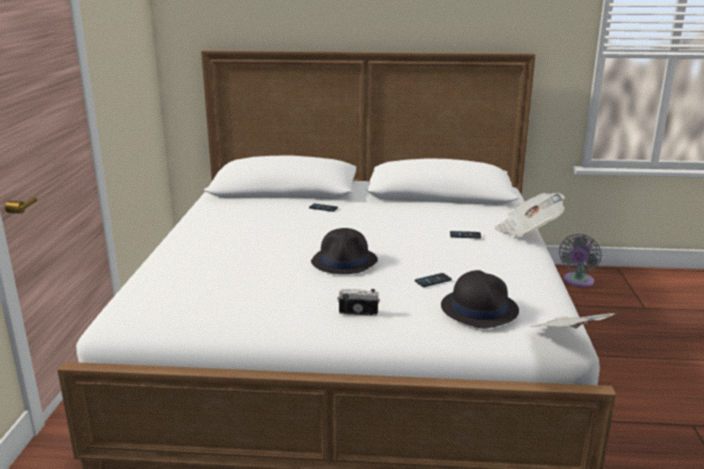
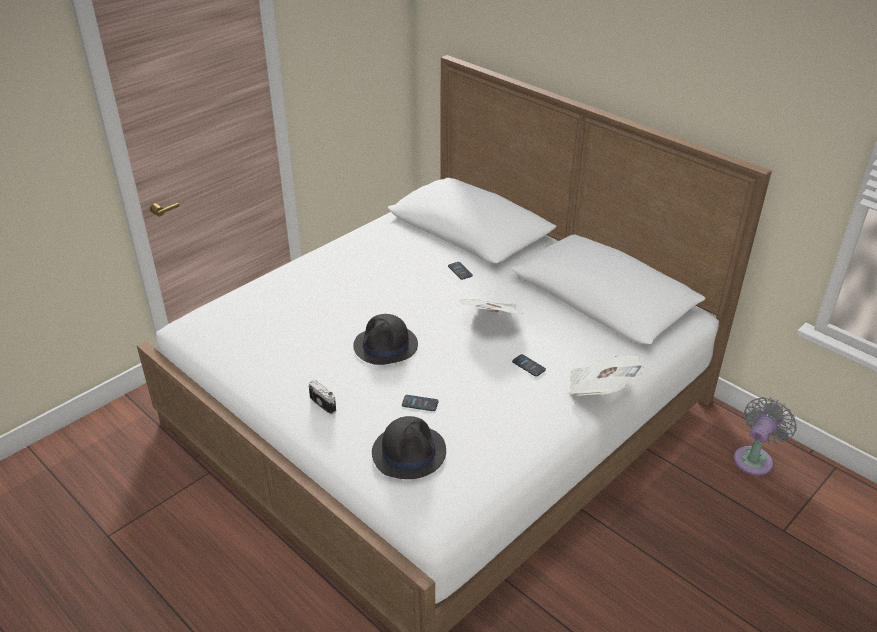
camera: 40 degrees right, 15 degrees up
(570, 340) = (428, 524): newspaper -> newspaper (493, 320)
(577, 282) = (755, 458): grey fan -> grey fan turned 150 degrees clockwise

